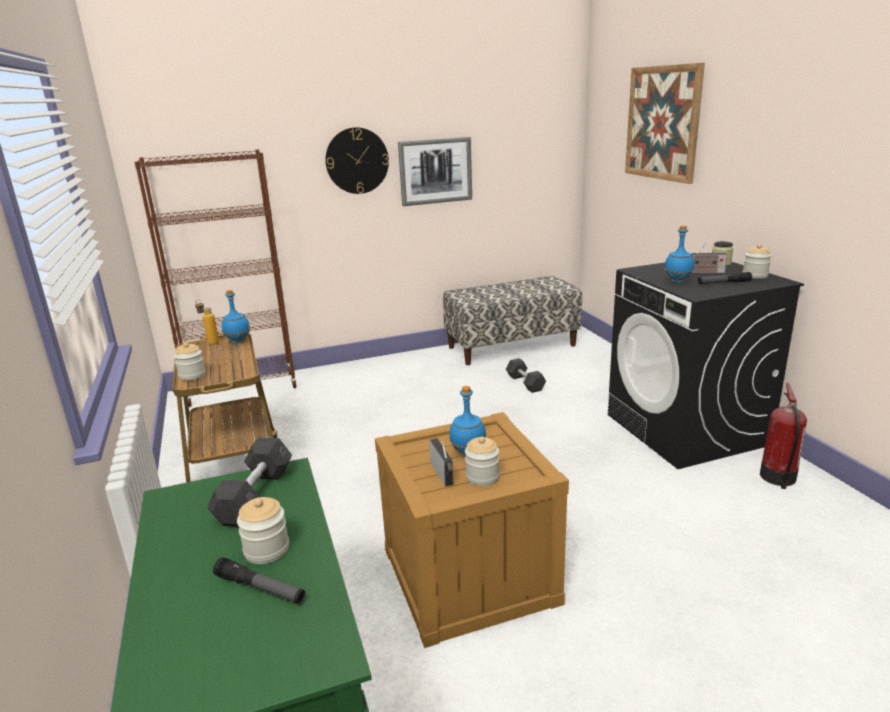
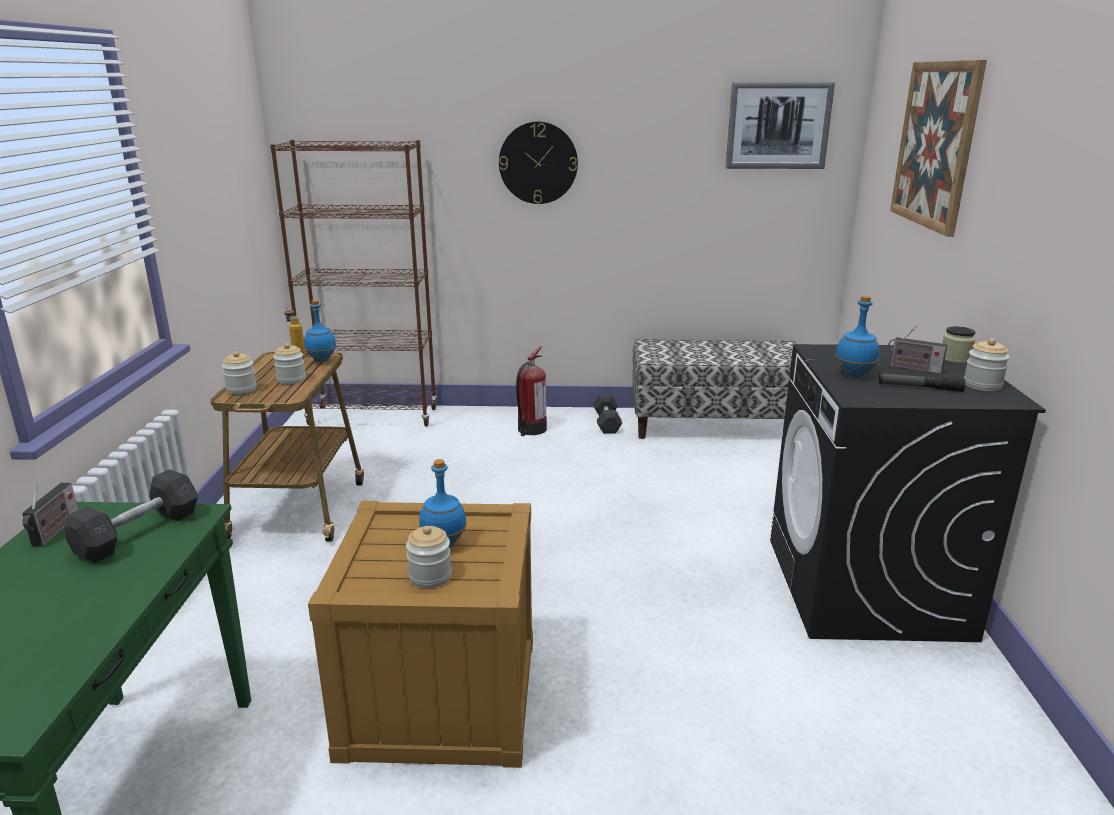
camera: 20 degrees right, 0 degrees up
(260, 588) = (36, 631): flashlight -> none
(266, 550) = (85, 593): jar -> jar (291, 380)
(435, 171) = (639, 184): picture -> picture (778, 126)
(443, 474) = (392, 562): radio -> radio (55, 531)
(525, 383) = (694, 476): grey dumbbell -> grey dumbbell (607, 423)
(778, 478) = (951, 691): fire extinguisher -> fire extinguisher (531, 430)

